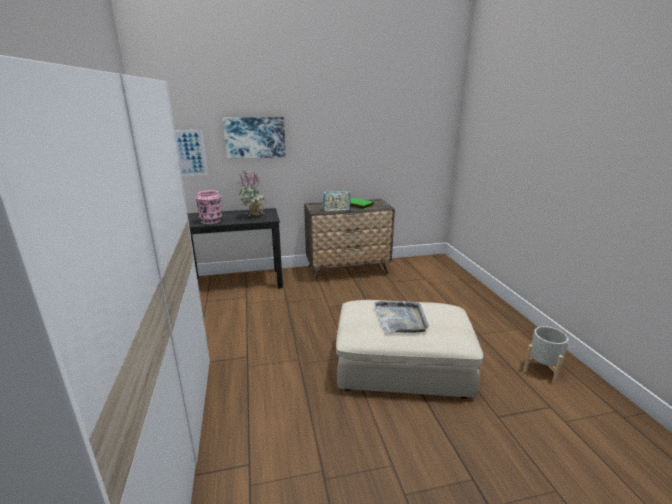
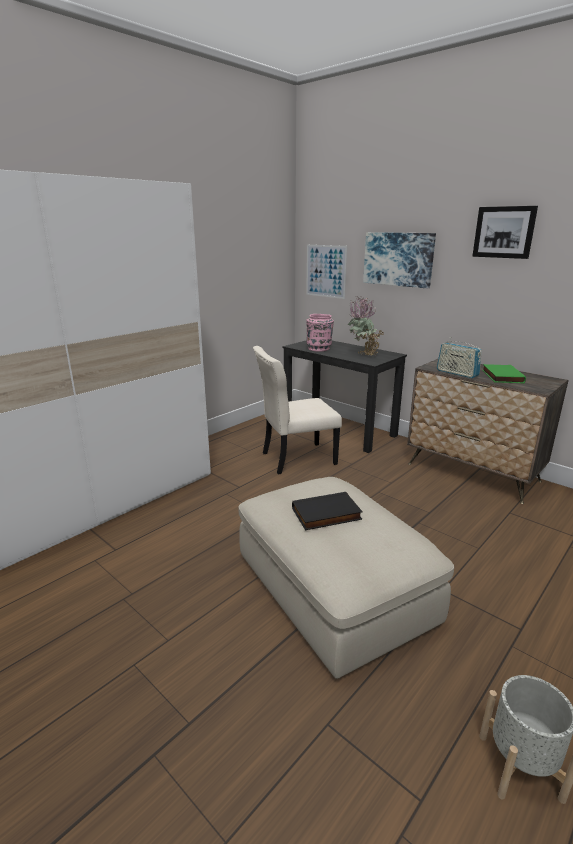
camera: 55 degrees right, 0 degrees up
(247, 316) = (295, 459): none -> beige chair
(330, 115) = (504, 232): none -> picture
(401, 318) = (326, 515): grey tray -> black book

